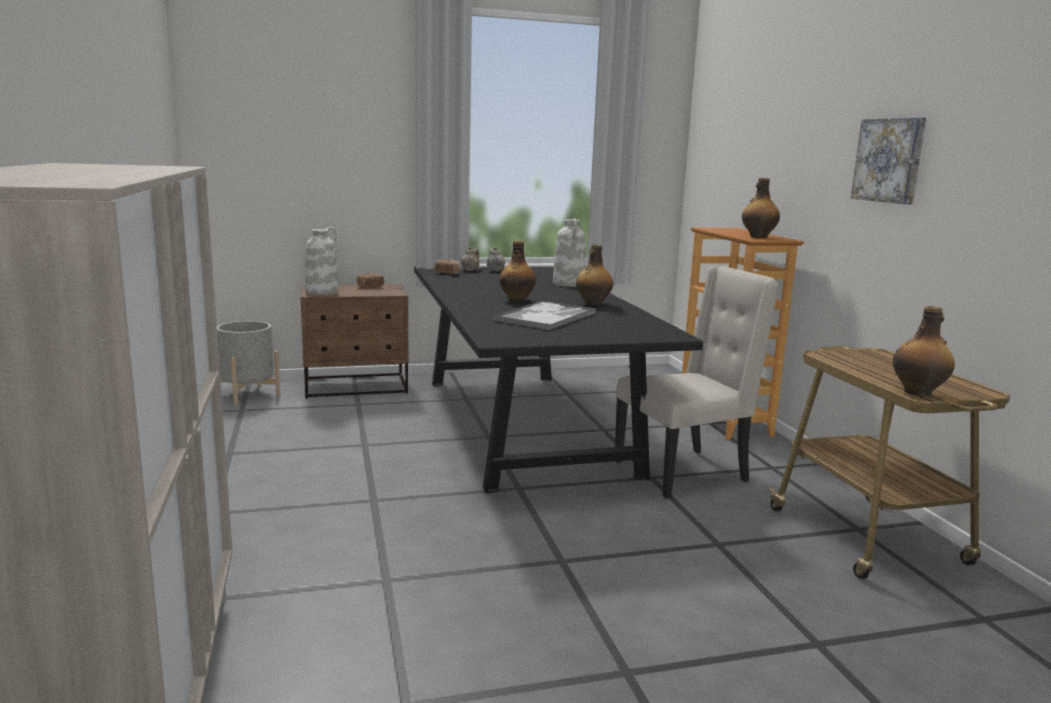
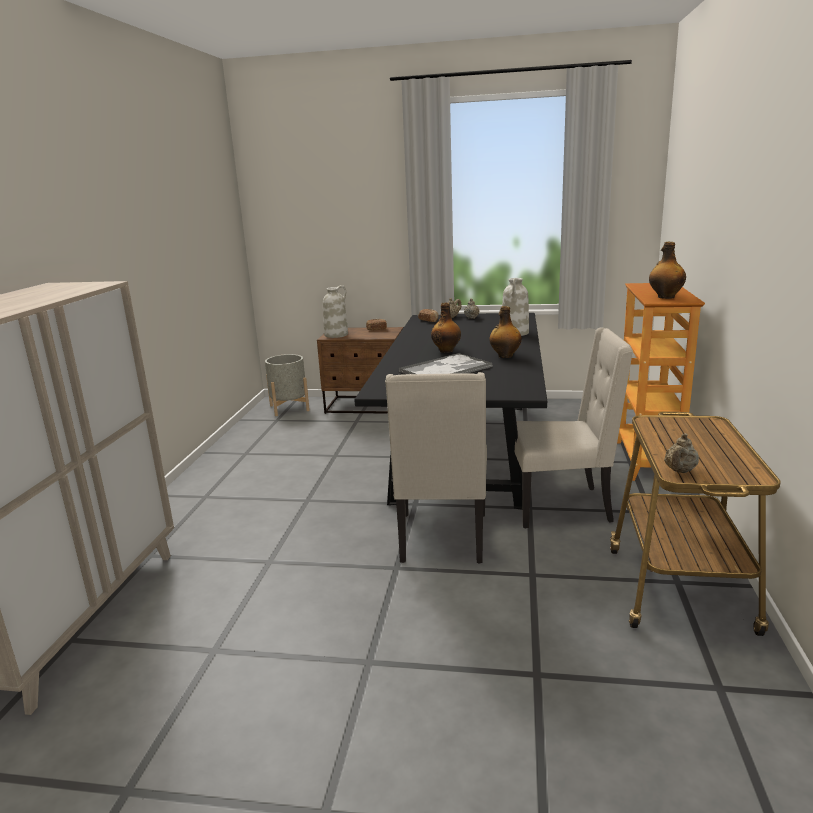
camera: 25 degrees right, 5 degrees up
(587, 522) = (442, 539): none -> beige chair
(890, 160) = (756, 230): picture -> none
(918, 392) = (679, 471): bottle -> beige teapot

